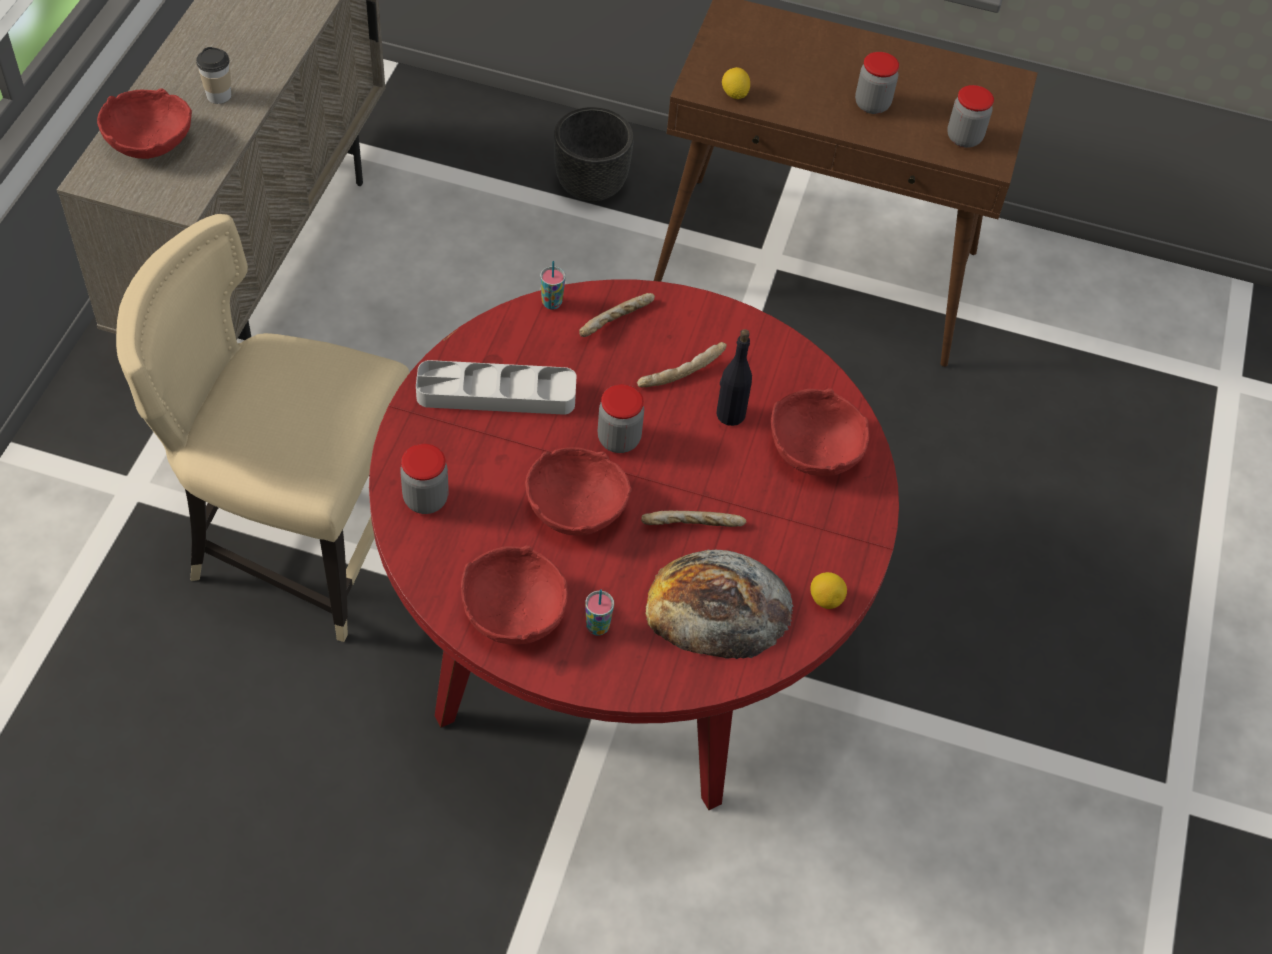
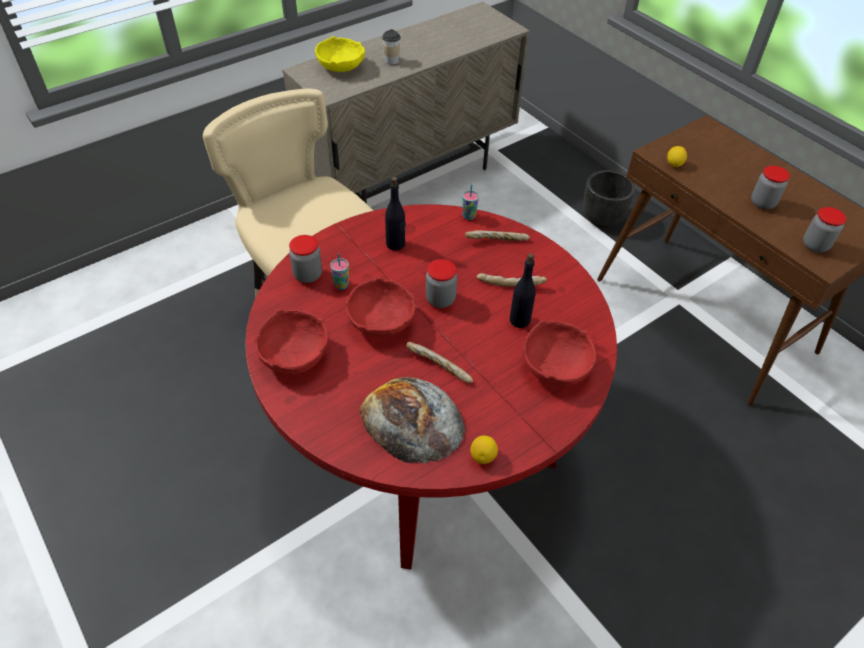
camera: 40 degrees right, 5 degrees down
(149, 141) = (341, 66): red bowl -> yellow bowl
(496, 393) = (395, 244): grey tray -> black bottle
(597, 627) = (331, 389): cup -> cup (341, 285)

